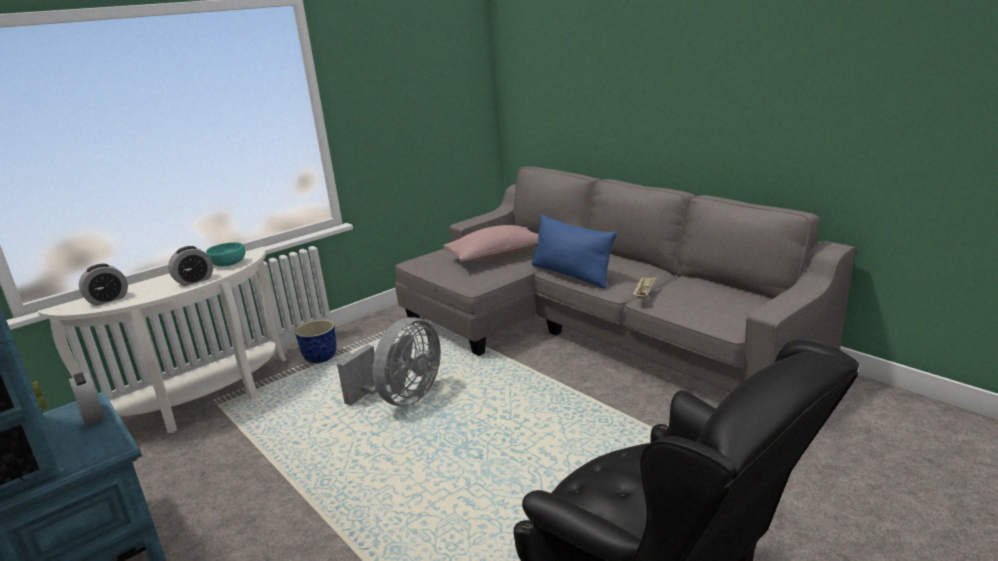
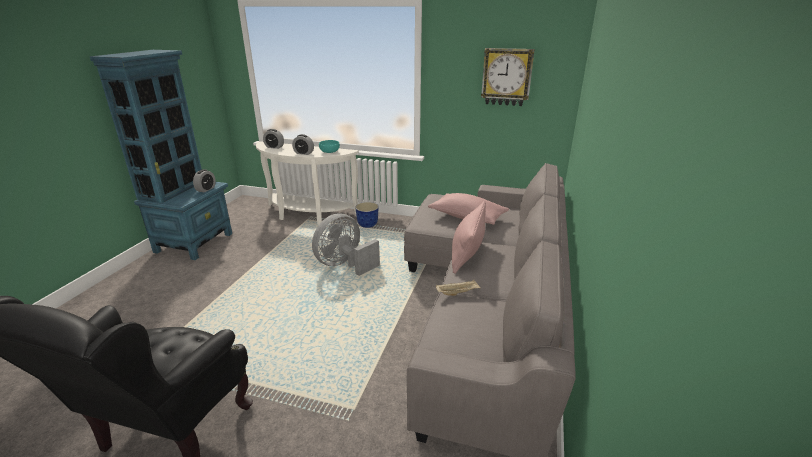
camera: 55 degrees right, 5 degrees up
(402, 399) = (344, 265): grey fan -> grey fan turned 135 degrees clockwise
(425, 84) = (506, 77): none -> wall clock
(571, 274) = (467, 253): blue pillow -> pink pillow

